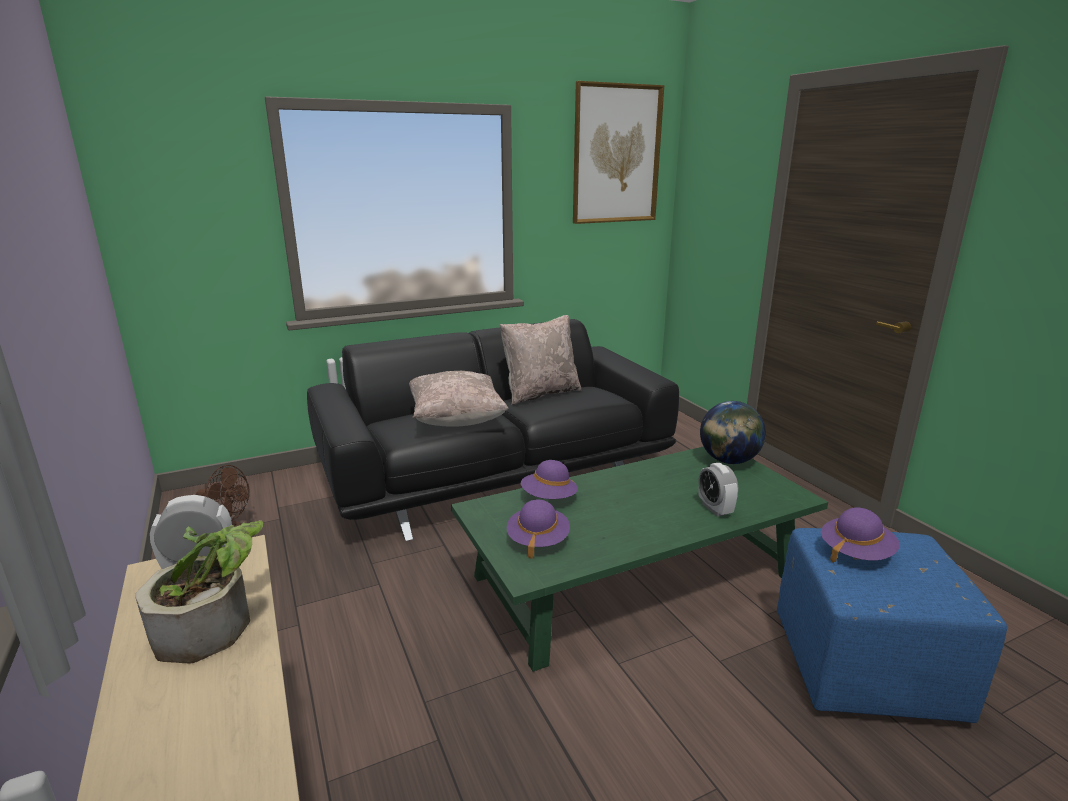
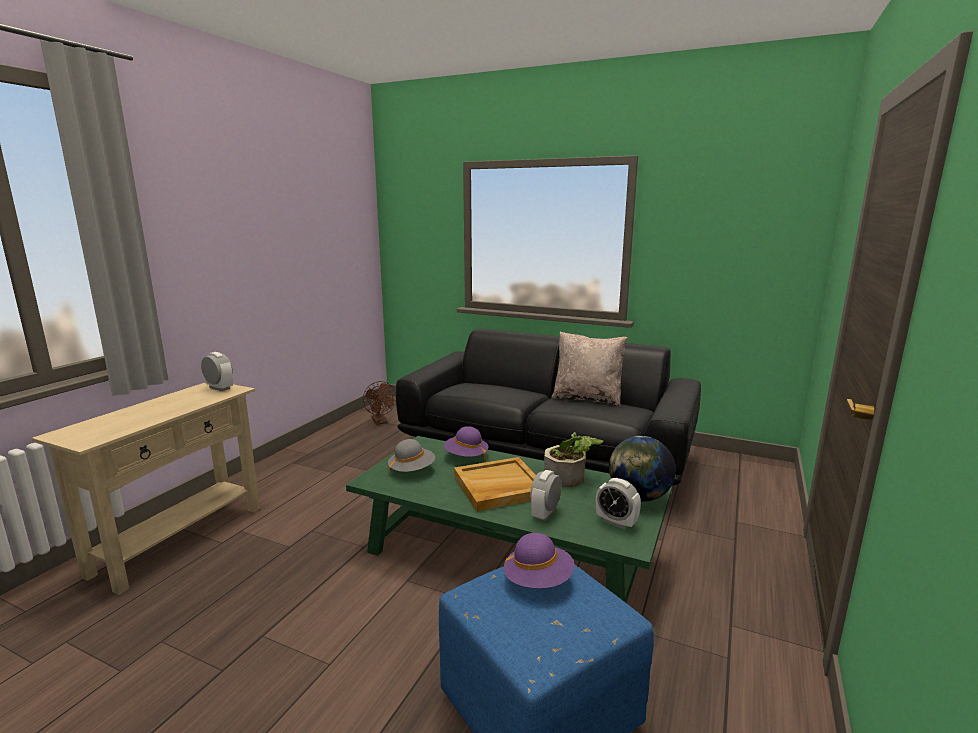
camera: 50 degrees right, 5 degrees down
(215, 623) = (180, 404): potted plant -> potted plant (570, 477)
(456, 420) = (494, 393): beige pillow -> none
(538, 540) = (412, 470): purple hat -> grey hat
(616, 155) = (751, 196): picture -> none
(639, 509) = (498, 487): none -> beige tray
(759, 487) = (616, 522): none -> alarm clock

